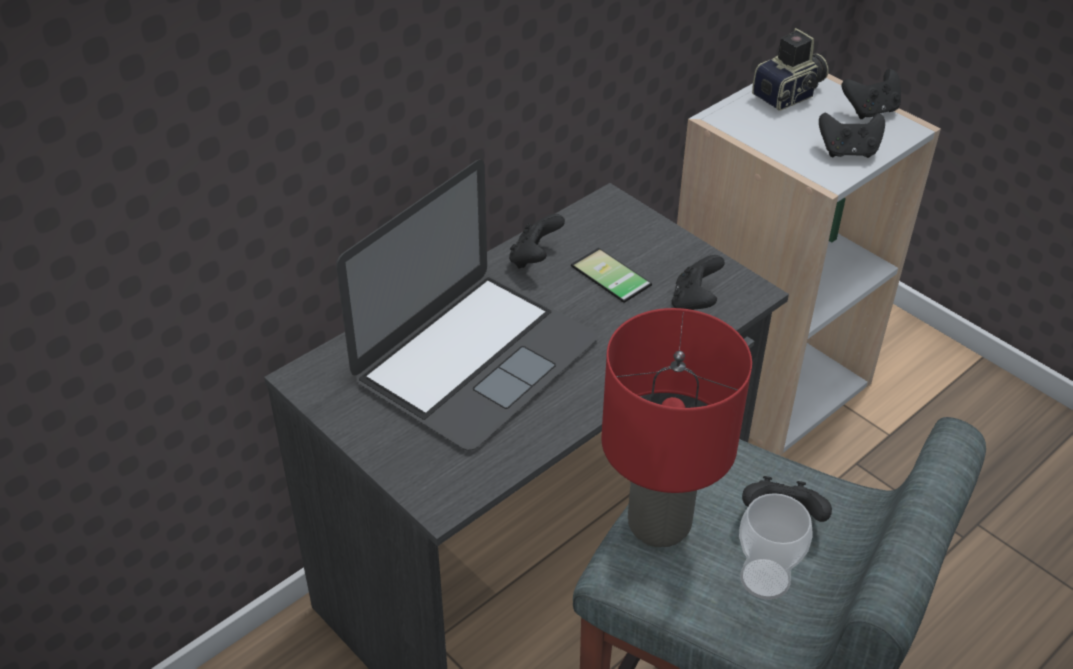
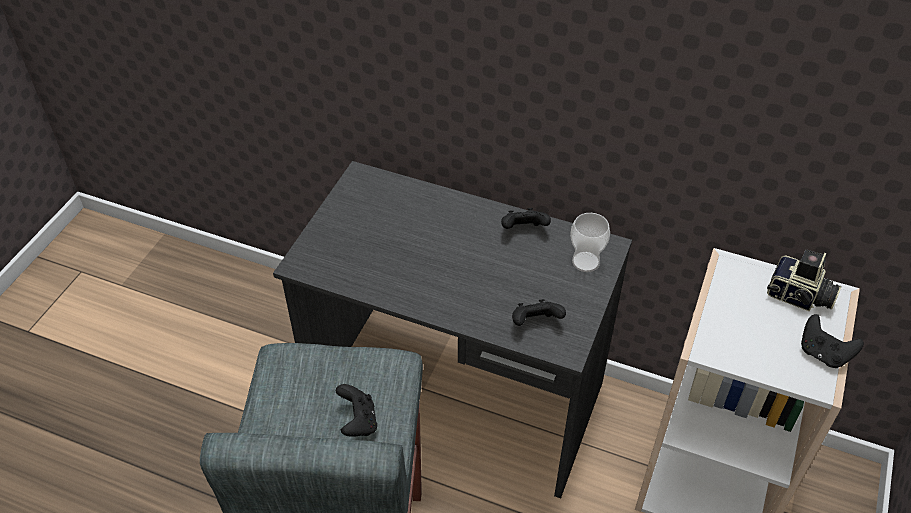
camera: 65 degrees right, 5 degrees up
(476, 358) = (416, 237): laptop -> none
(607, 277) = (530, 271): phone -> none
(661, 524) = (324, 364): red table lamp -> none
(765, 579) = (302, 425): cup -> cup (585, 262)
(848, 152) = (750, 352): black game controller -> none

